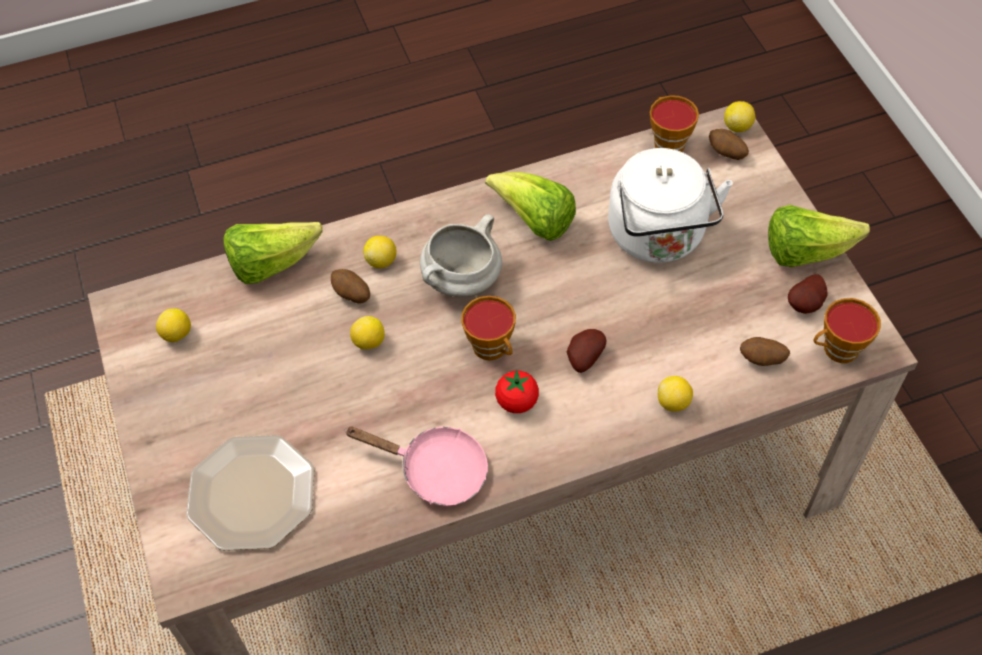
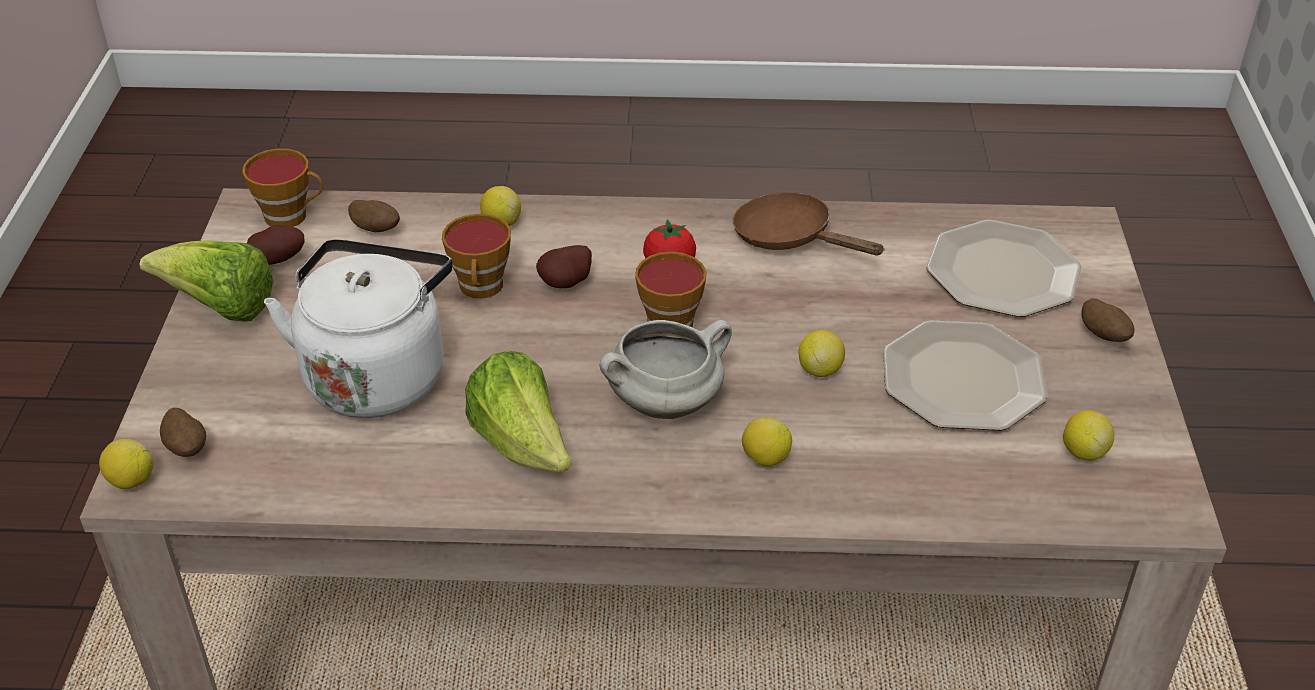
camera: 160 degrees left, 15 degrees down
(266, 370) = (964, 377): none -> plate
(271, 264) = (929, 503): lettuce -> none
(351, 295) = (823, 429): potato -> potato (1104, 336)
(435, 470) = (790, 238): pink frying pan -> brown frying pan
(667, 141) = (249, 493): cup -> cup (481, 288)

